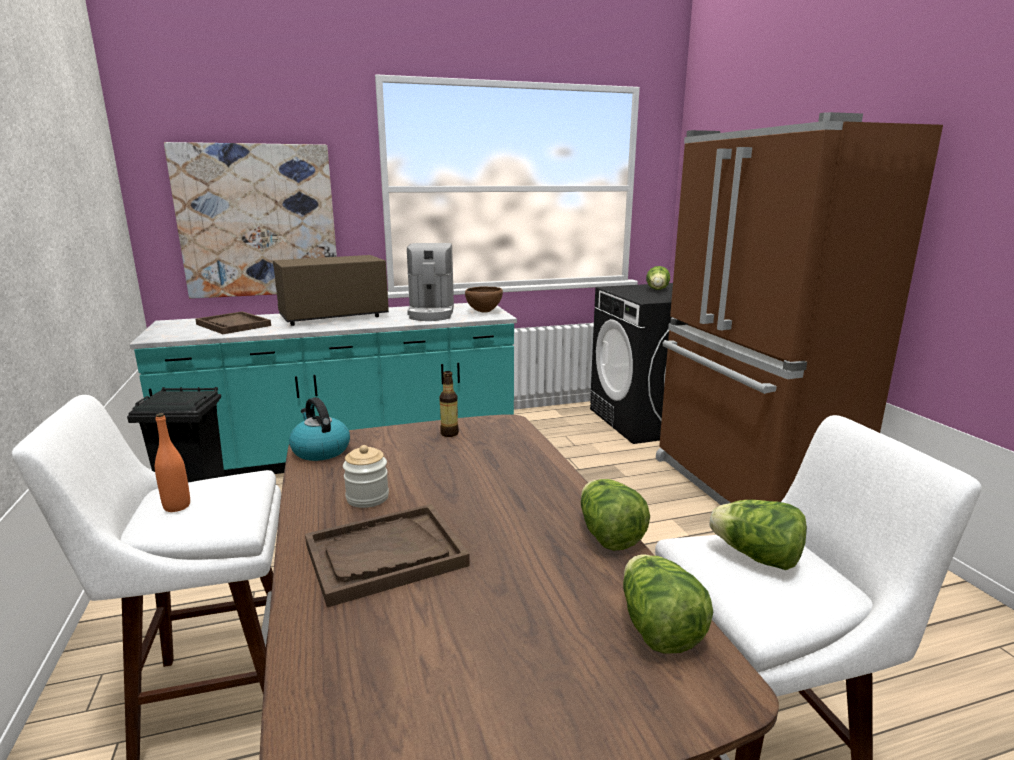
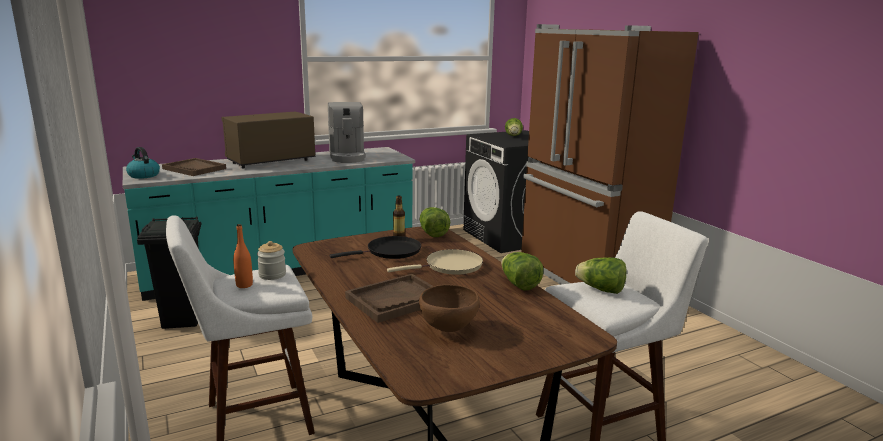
camera: 10 degrees left, 0 degrees up
(258, 221) = (203, 85): picture -> none
(320, 450) = (317, 251): kettle -> kettle (143, 175)
(367, 498) = (367, 274): jar -> jar (272, 275)
(425, 457) = (390, 252): none -> black frying pan
(484, 312) = (387, 155): brown bowl -> brown bowl (448, 329)
(504, 490) = (450, 266): none -> beige frying pan
(657, 628) = (555, 319): lettuce -> lettuce (432, 233)

